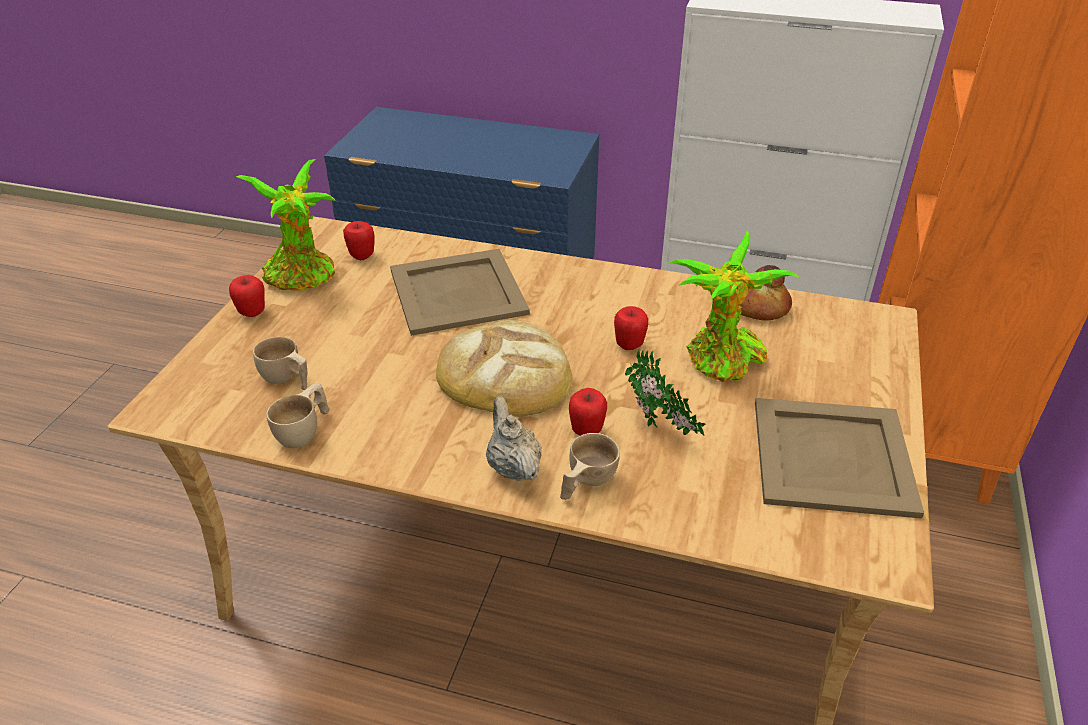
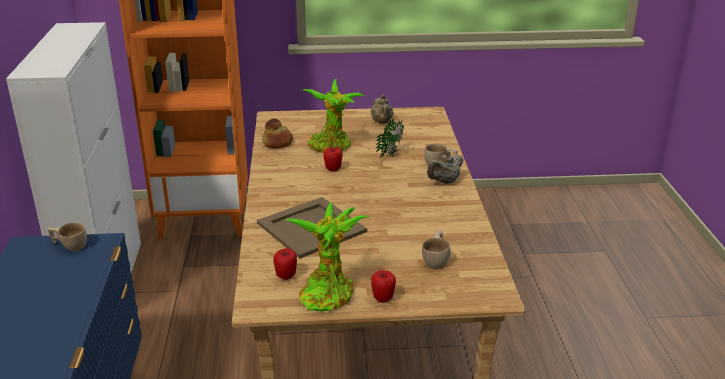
camera: 110 degrees left, 10 degrees down
(305, 431) = (471, 240): beige cup -> beige cup (69, 246)
(505, 375) = (382, 196): bread -> none
(586, 431) = (407, 169): apple -> none
(831, 457) = (382, 122): beige tray -> beige teapot

